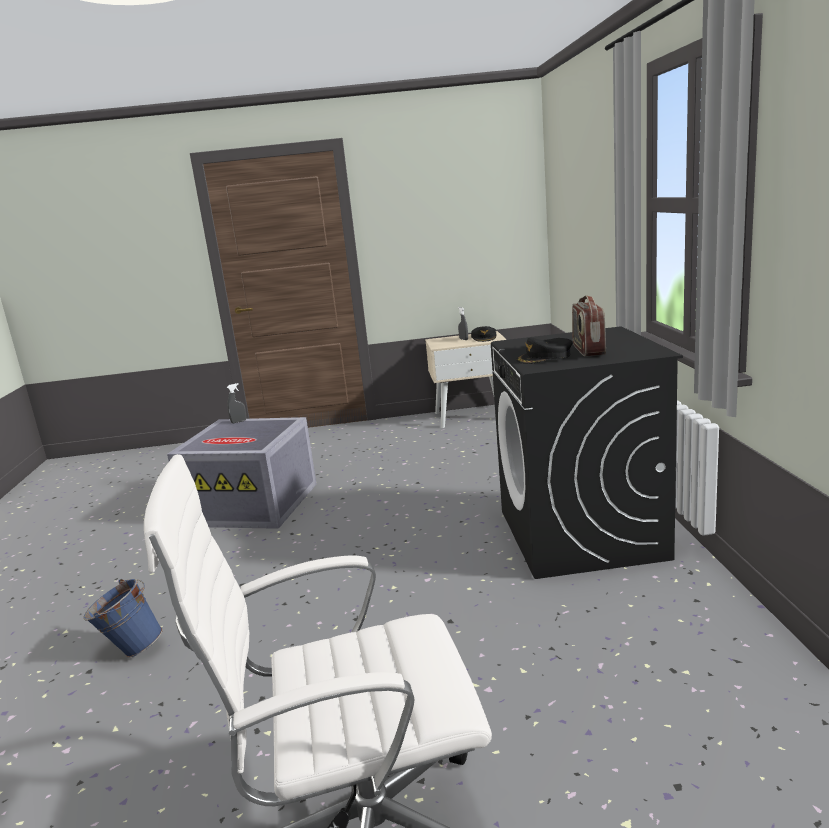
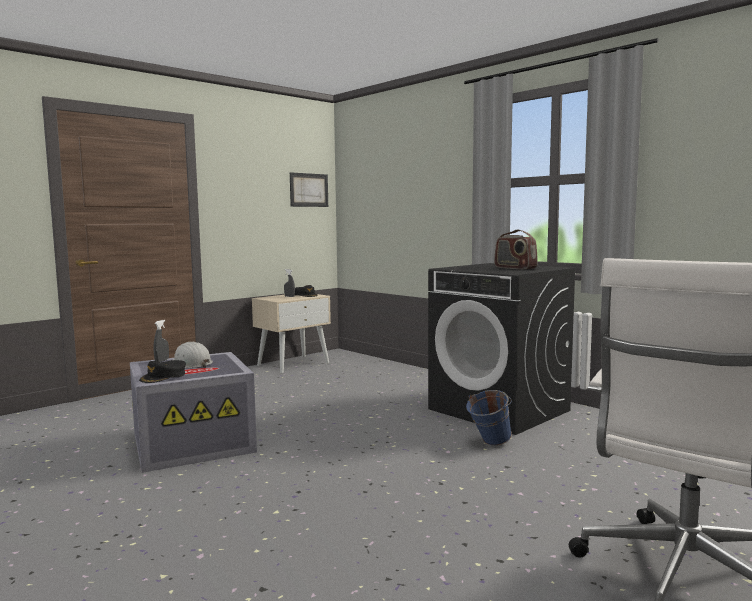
camera: 40 degrees left, 10 degrees down
(130, 649) = (276, 561): blue bucket -> blue bucket (489, 444)
(248, 430) = (191, 363): none -> white hard hat
(502, 203) = (309, 190): none -> picture
(544, 357) = (501, 270): black cap -> black cap (163, 377)

